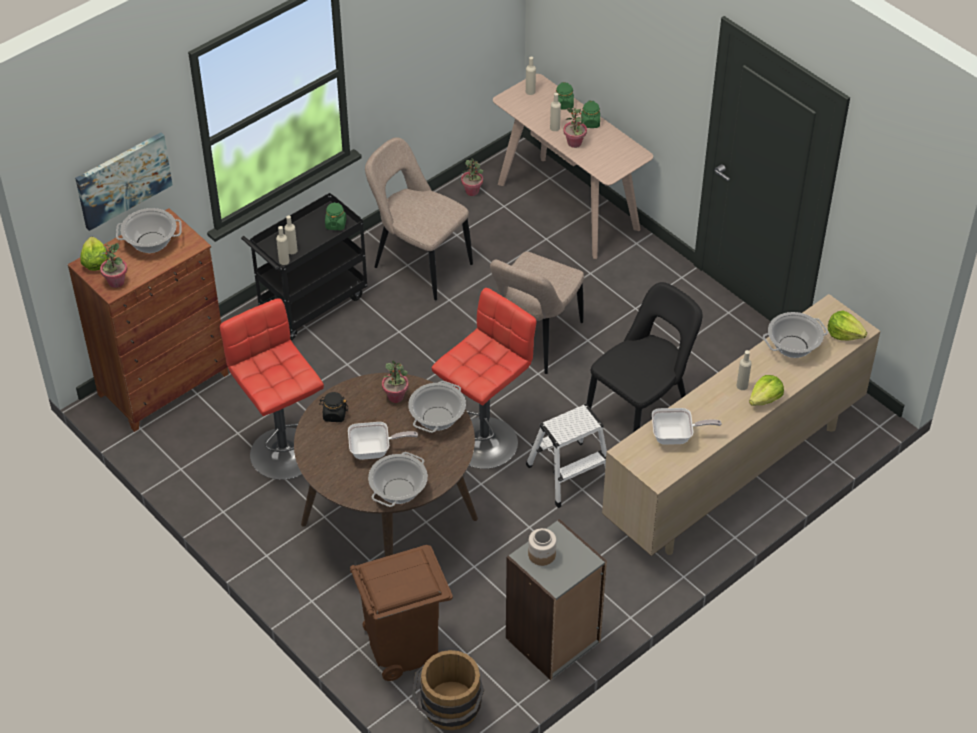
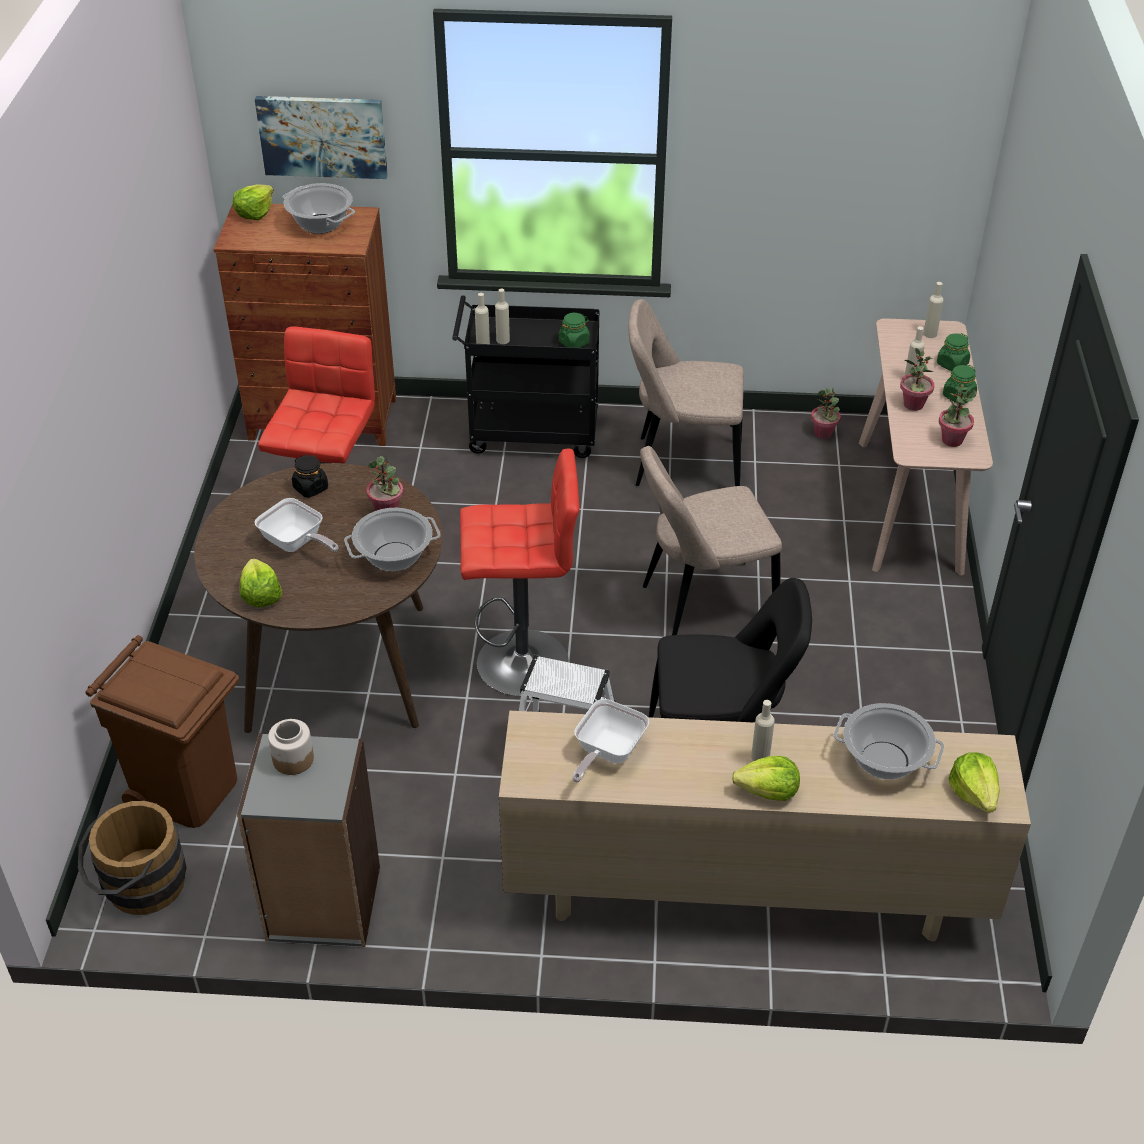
camera: 45 degrees right, 5 degrees down
(116, 282) = (245, 236): potted plant -> potted plant (951, 440)
(398, 491) = (260, 595): cooking pot -> lettuce
(419, 264) = (682, 464): beige chair -> beige chair turned 75 degrees counterclockwise
(676, 436) = (606, 753): frying pan -> frying pan turned 75 degrees clockwise

